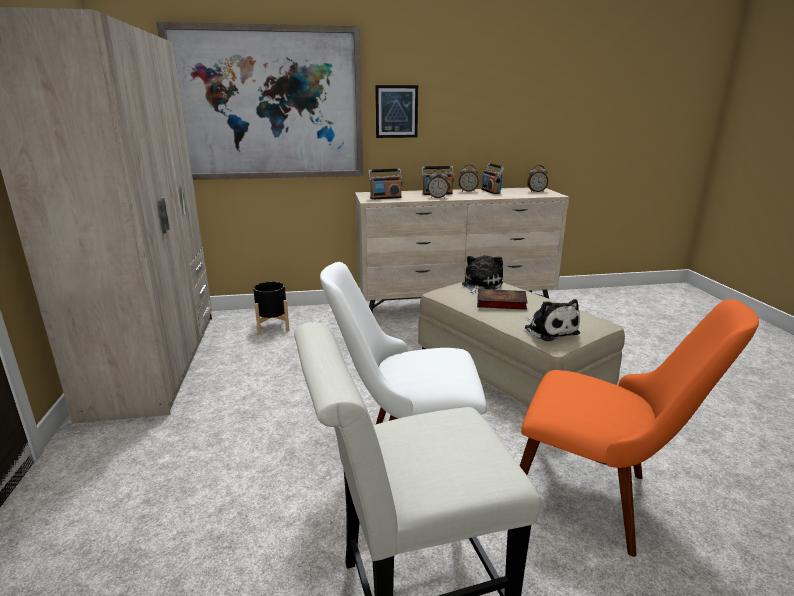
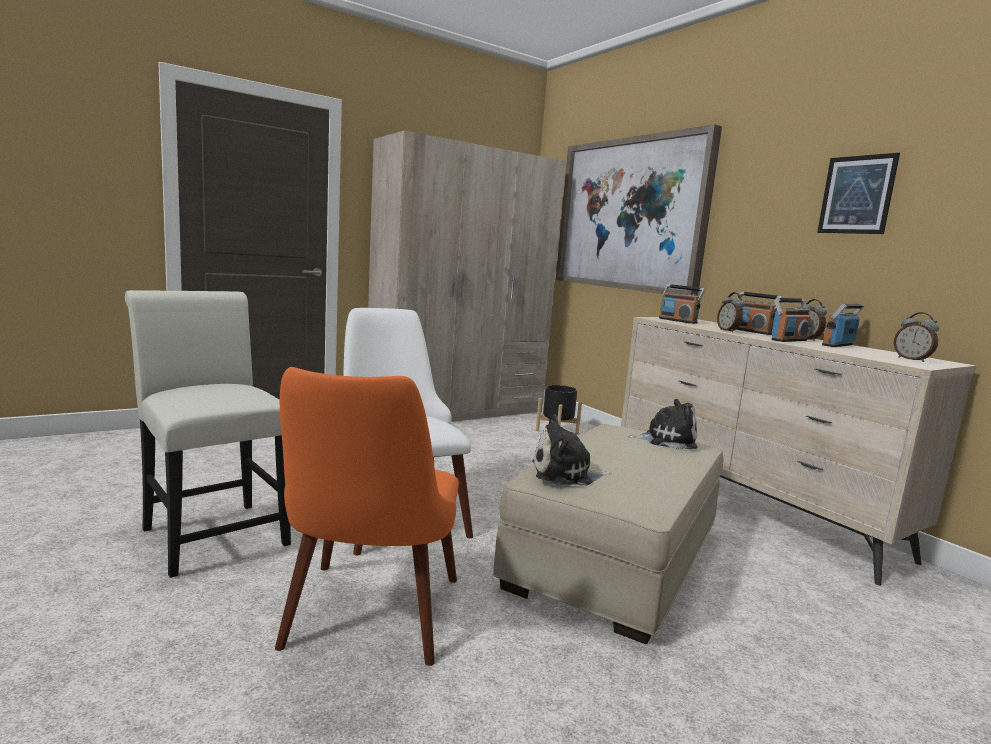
camera: 65 degrees right, 10 degrees down
(396, 111) = (747, 223): picture -> picture (856, 195)
(476, 195) = (788, 340): none -> radio
(500, 302) = (618, 448): book -> none
(549, 330) = (566, 474): plush toy -> plush toy turned 45 degrees clockwise

